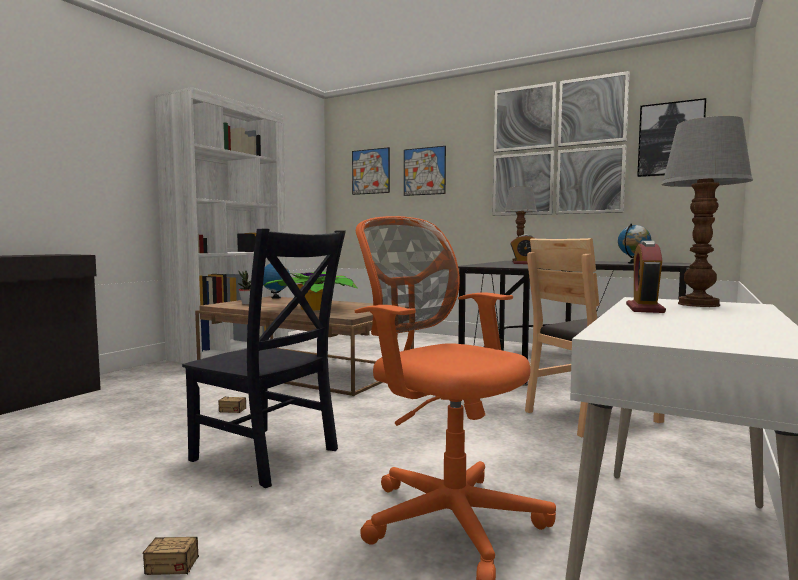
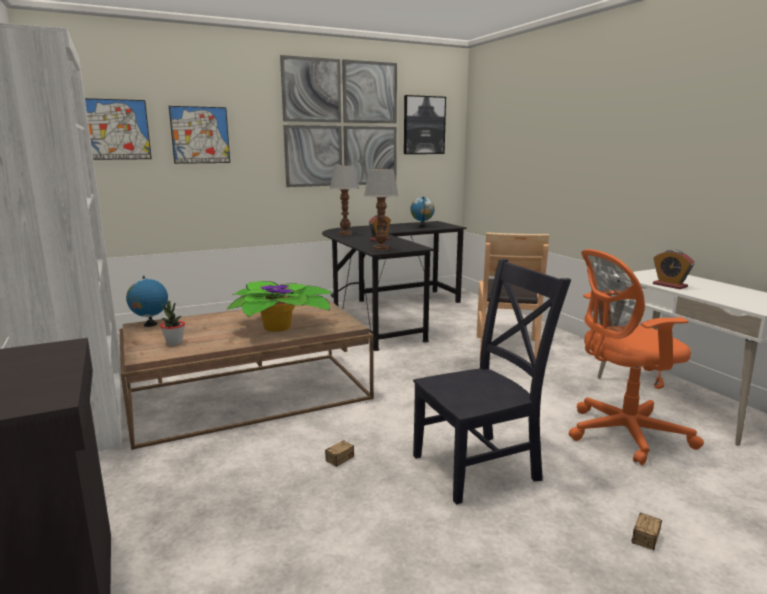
camera: 55 degrees left, 10 degrees up
(698, 304) = (655, 275): table lamp -> table lamp (381, 249)

